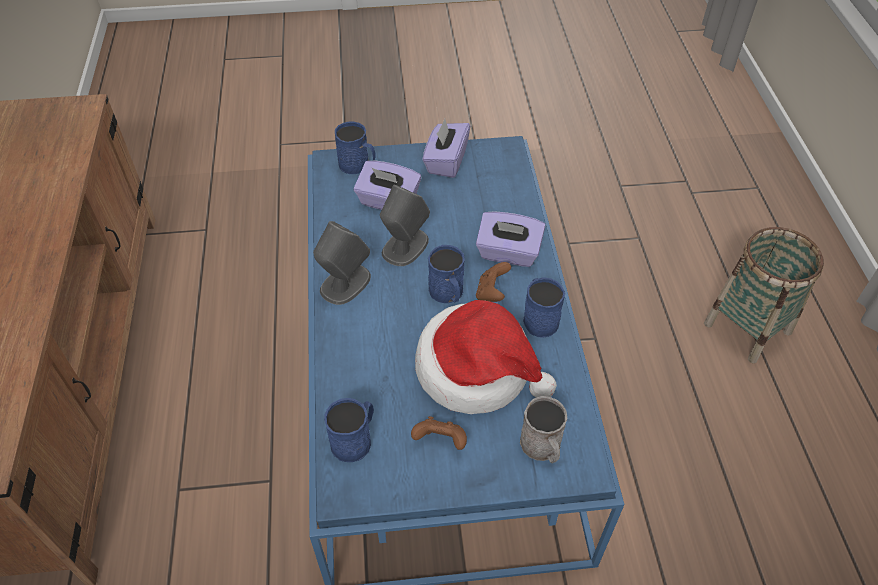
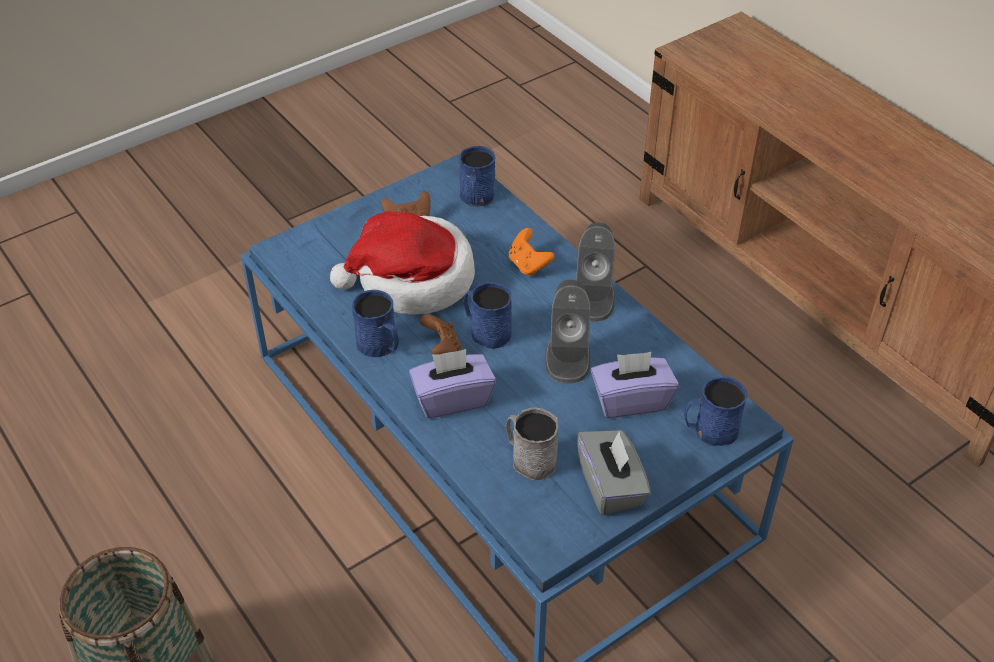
camera: 150 degrees right, 5 degrees down
(368, 338) = (528, 265): none -> orange game controller
(446, 161) = (611, 486): purple tissue box -> grey tissue box
(542, 448) = (322, 249): grey mug -> grey mug (529, 459)

